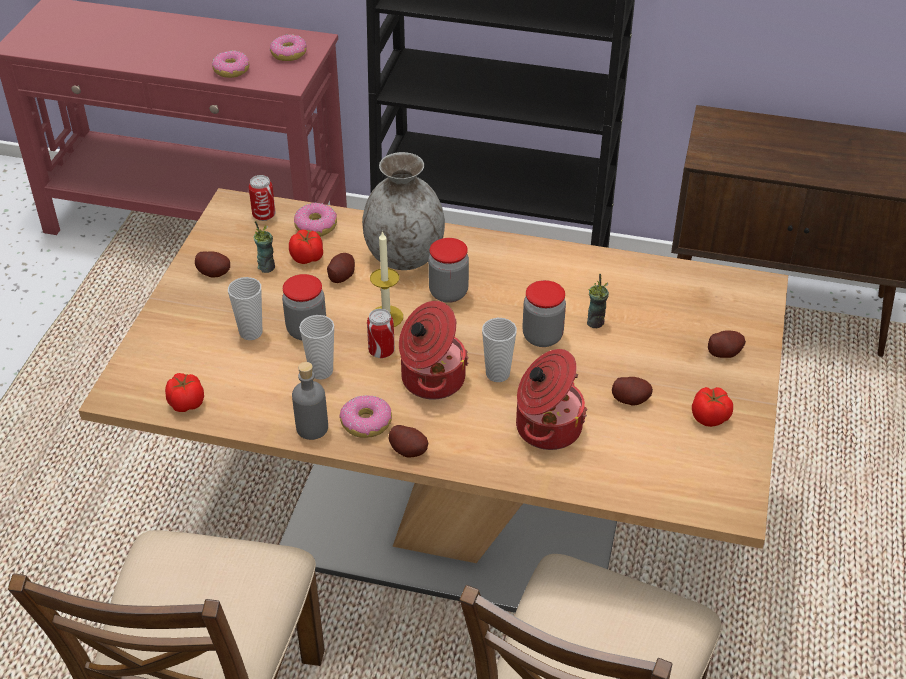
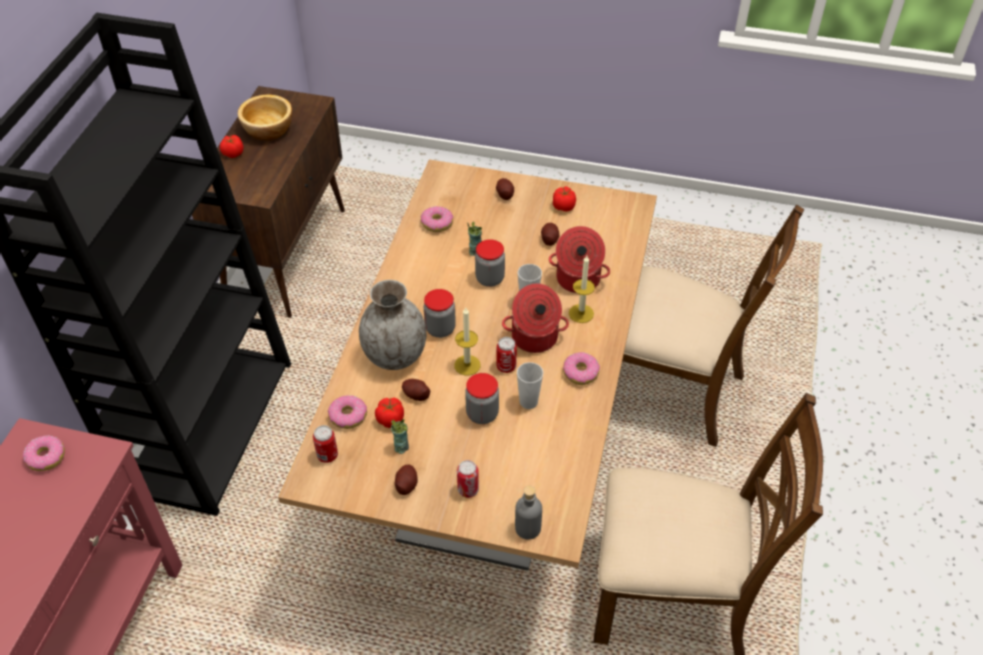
camera: 90 degrees left, 5 degrees up
(186, 402) = (566, 485): tomato -> tomato (233, 153)
(198, 319) = (468, 490): none -> can
(231, 70) = (64, 507): donut -> donut (437, 223)
(251, 332) = (484, 450): cup -> none
(312, 428) = (588, 404): grey bottle -> grey bottle (527, 528)
(409, 450) = (604, 349): potato -> none
(478, 428) = (581, 313): none -> candle
(840, 153) = (269, 130): none -> bowl

